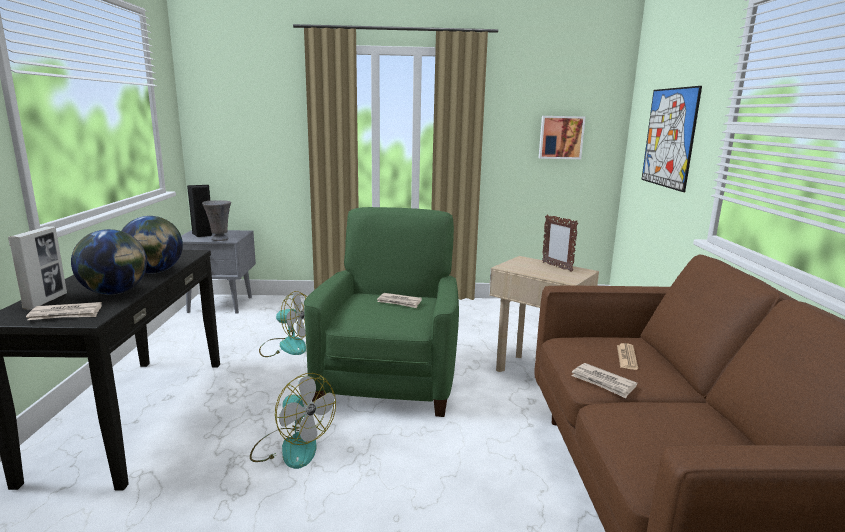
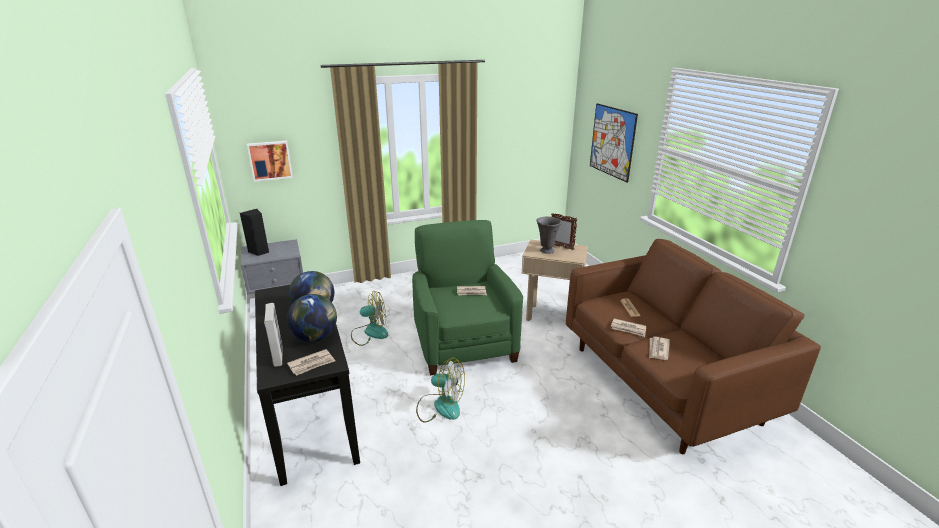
camera: 20 degrees left, 10 degrees up
(219, 239) = (281, 255): grey vase -> grey vase (546, 251)
(560, 137) = (529, 135): picture -> picture (270, 160)
(638, 421) = (658, 349): none -> newspaper

